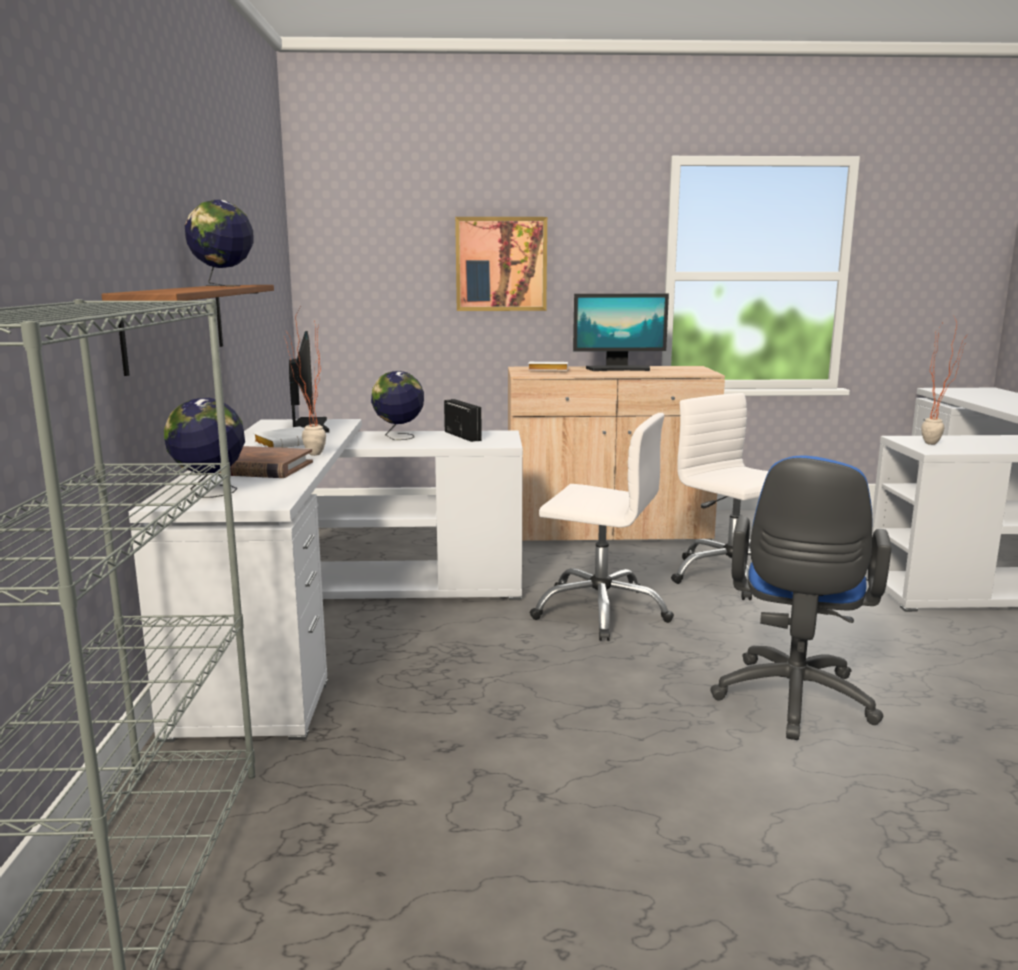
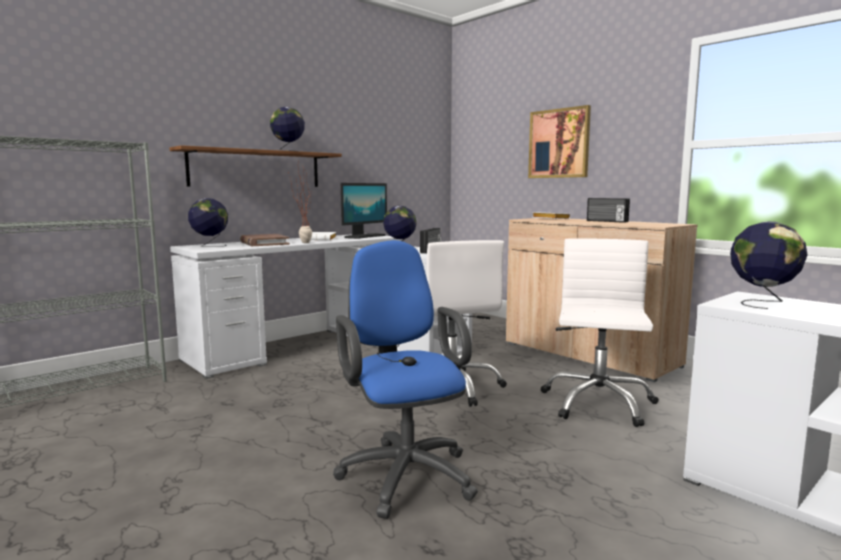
camera: 50 degrees right, 5 degrees down
(619, 369) = (606, 221): monitor -> radio
(793, 703) = (404, 472): blue office chair -> blue office chair turned 90 degrees clockwise
(938, 444) = (762, 303): potted plant -> globe

